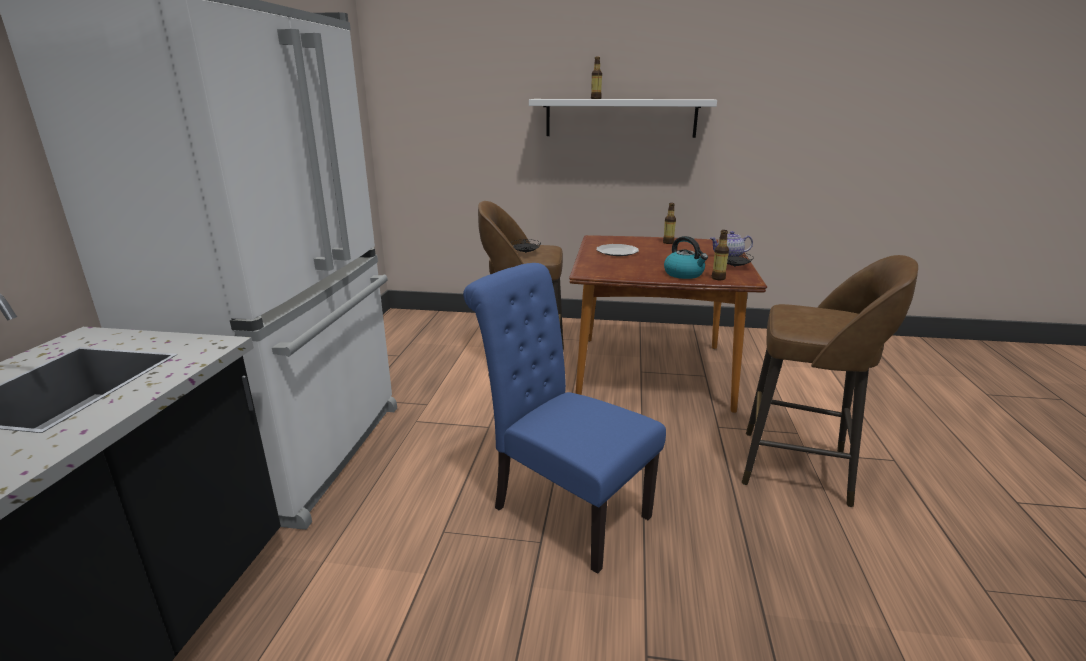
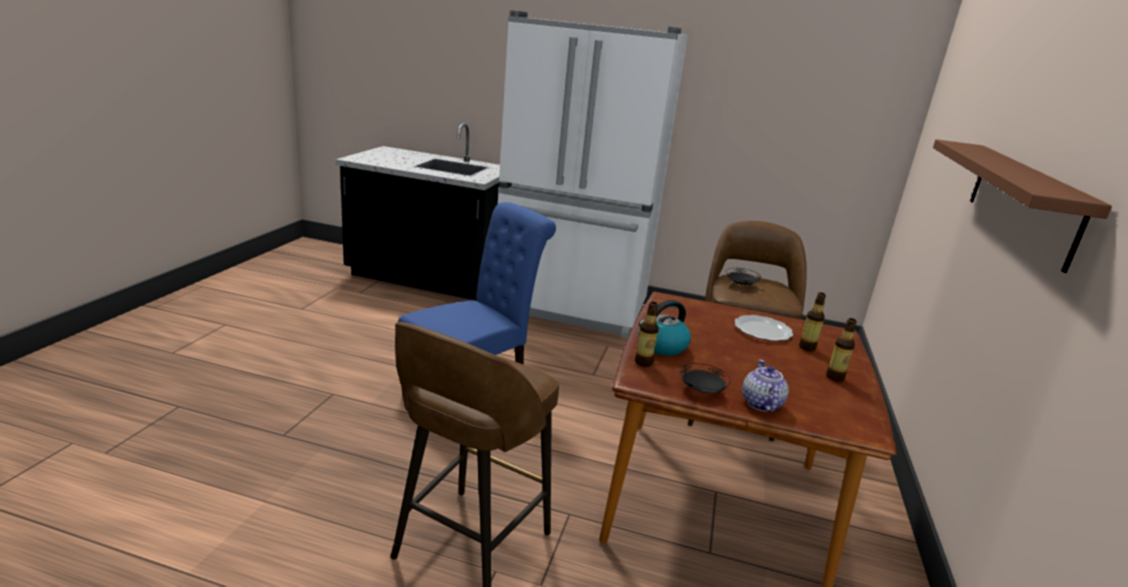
camera: 95 degrees right, 0 degrees up
(596, 98) = (988, 156): bottle -> bottle (807, 347)
(620, 118) = (1022, 200): white shelf -> brown shelf

